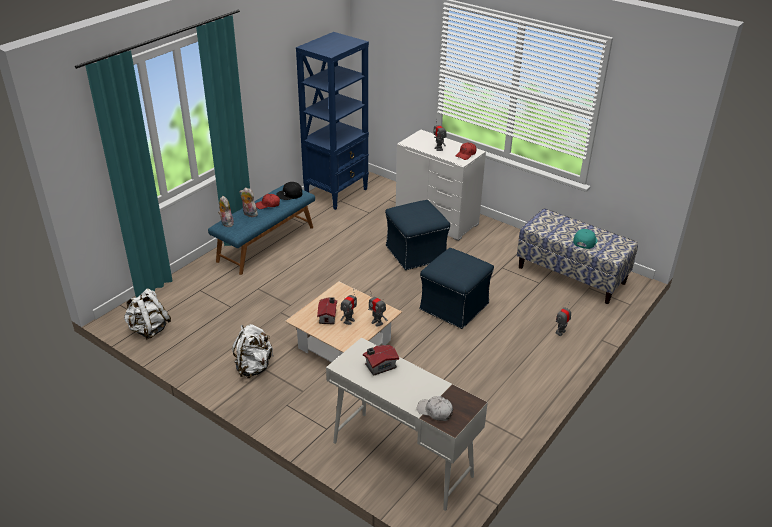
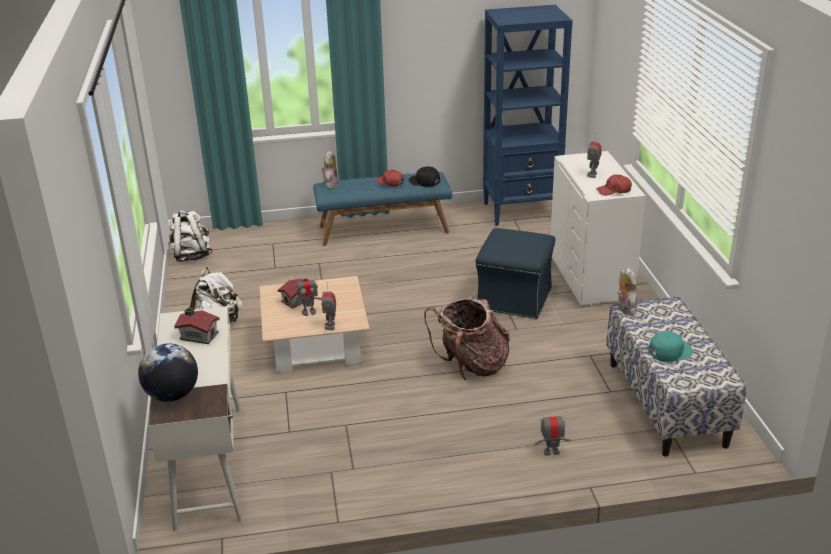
camera: 45 degrees right, 5 degrees down
(249, 214) = (361, 184): plush toy -> plush toy (624, 309)
(435, 411) = (172, 395): white cap -> globe
(454, 307) = (471, 366): blue ottoman -> backpack

